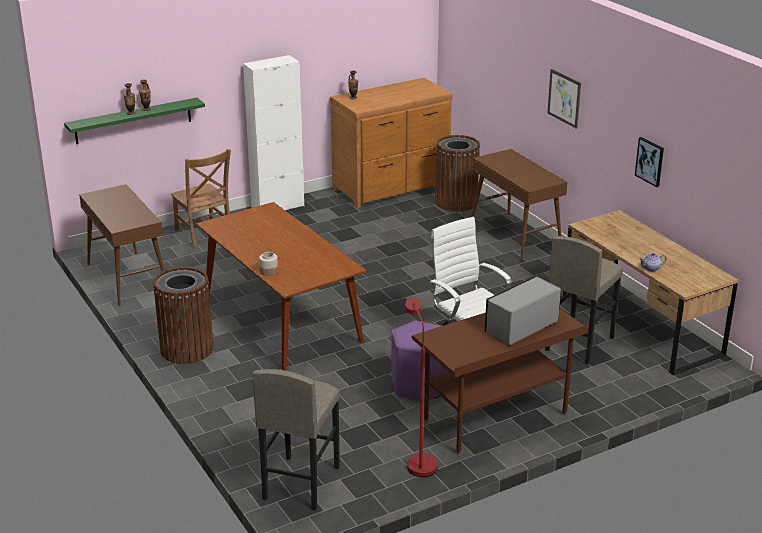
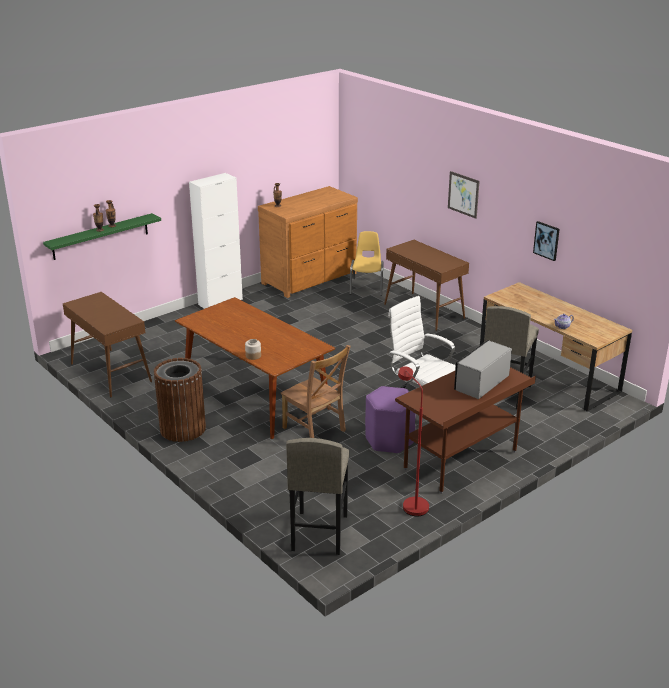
camera: 10 degrees left, 0 degrees up
(204, 234) = (165, 330): brown chair -> brown chair (315, 430)
(456, 202) = (367, 287): brown trash can -> yellow chair

